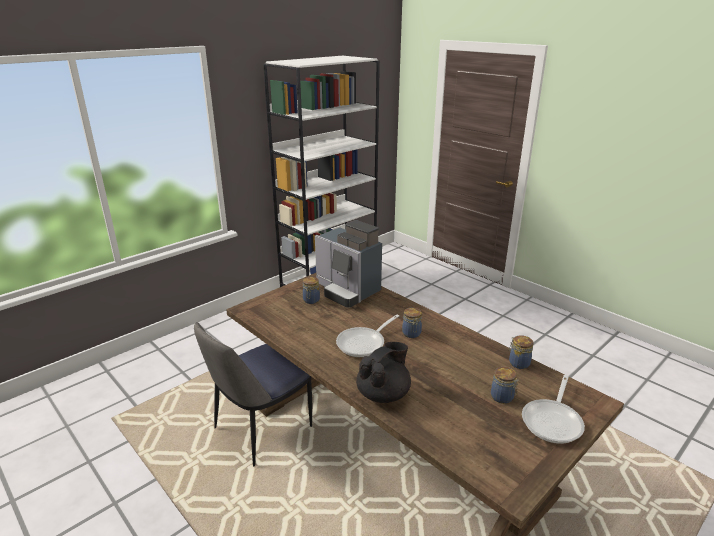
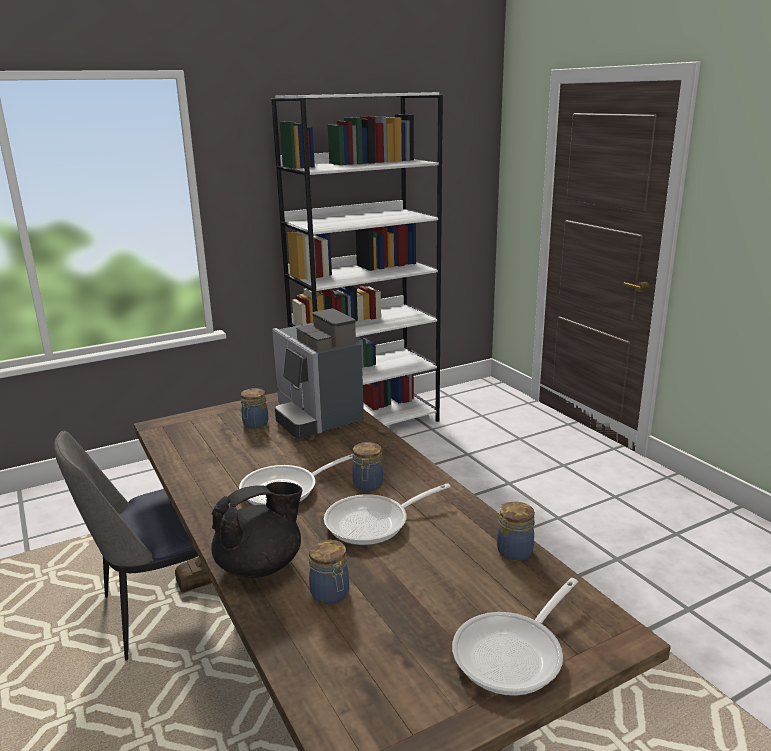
camera: 15 degrees right, 5 degrees down
(431, 357) = (374, 523): none -> frying pan
(502, 397) = (449, 600): jar -> jar (331, 594)

